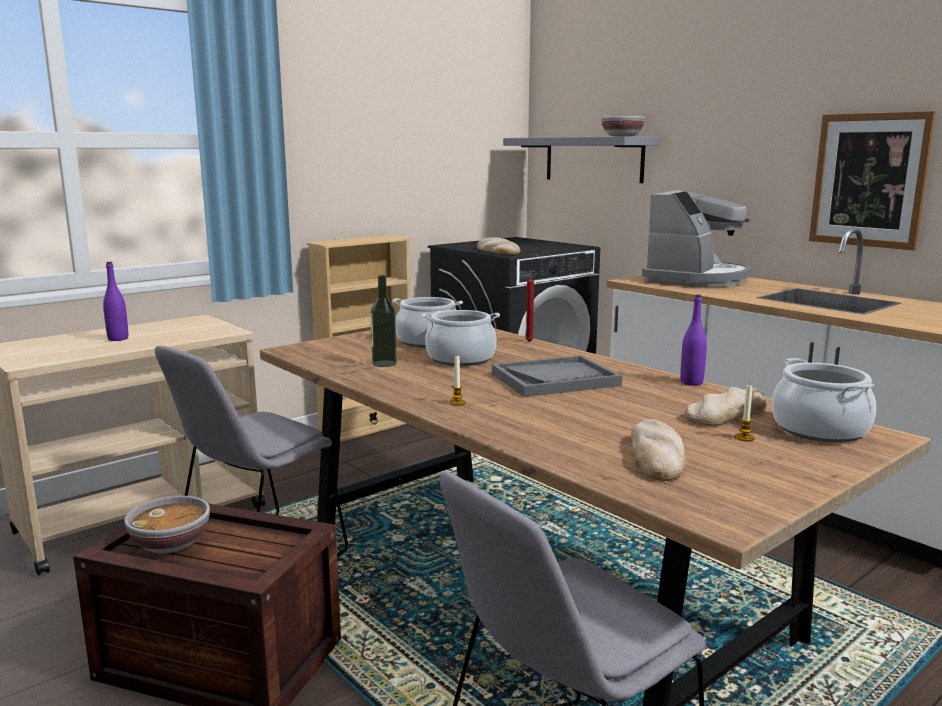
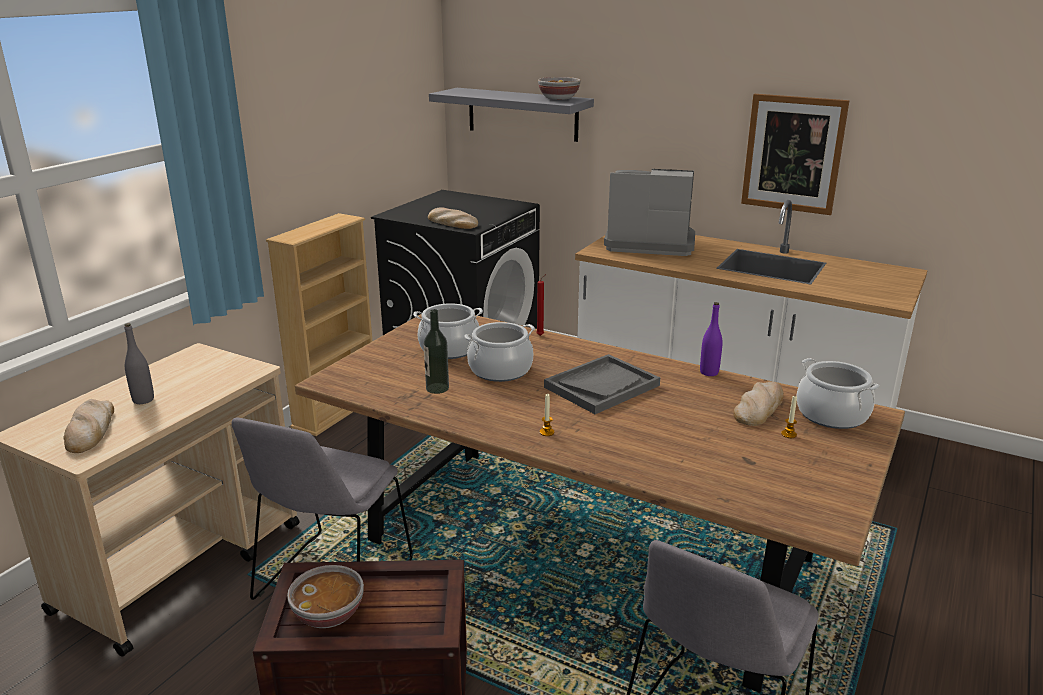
camera: 20 degrees left, 10 degrees up
(118, 339) = (143, 400): purple bottle -> grey bottle
(657, 456) = (745, 469): bread -> bread (90, 429)
(696, 279) = (648, 243): coffee machine -> coffee machine turned 90 degrees counterclockwise

